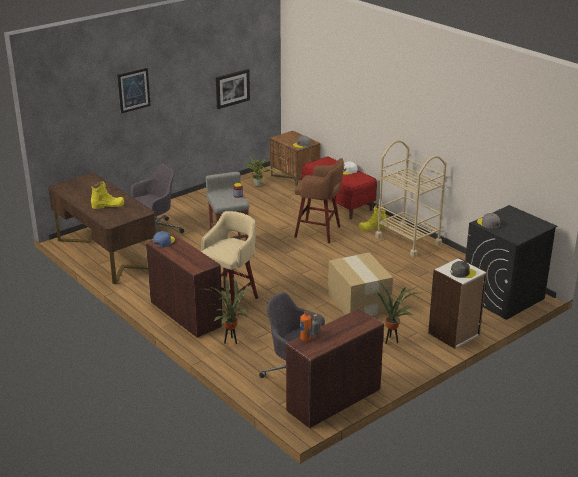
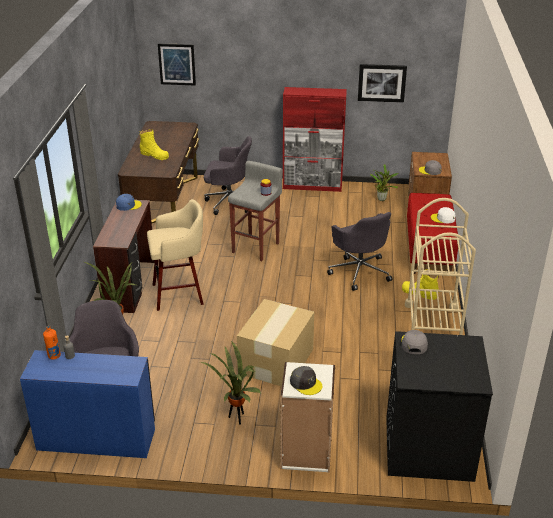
camera: 45 degrees right, 5 degrees up
(133, 90) = (252, 51): picture -> picture (177, 64)
(196, 196) = (312, 186): none -> red cabinet
(319, 232) = (359, 271): brown stool -> grey office chair
(333, 399) = (96, 438): brown desk -> blue desk

